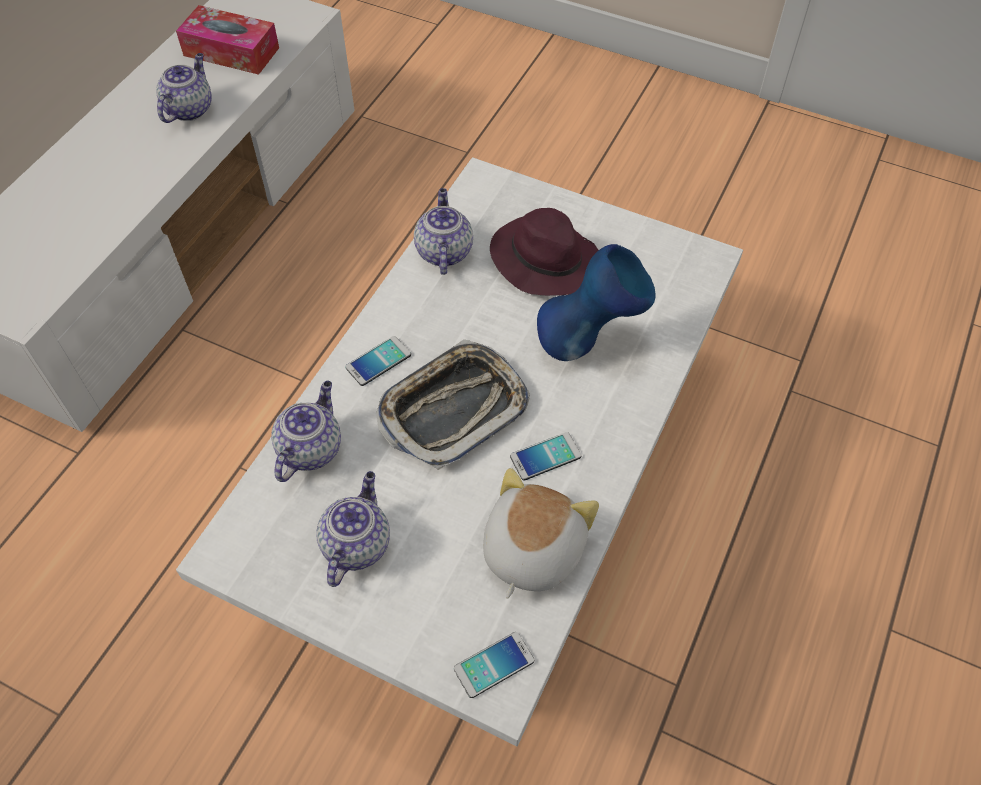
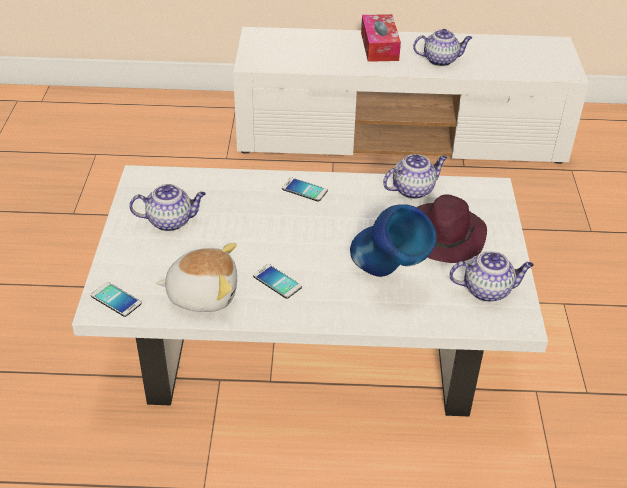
camera: 65 degrees right, 15 degrees down
(231, 52) = (503, 58): tissue box -> tissue box (379, 46)
(310, 448) = (225, 184): teapot -> teapot (488, 290)
(453, 409) = (289, 231): tray -> none

